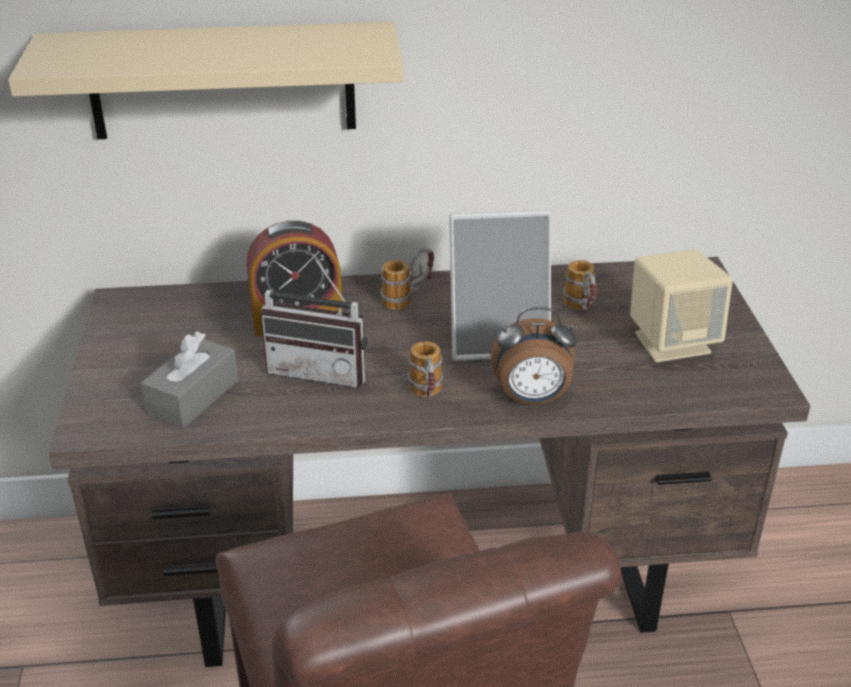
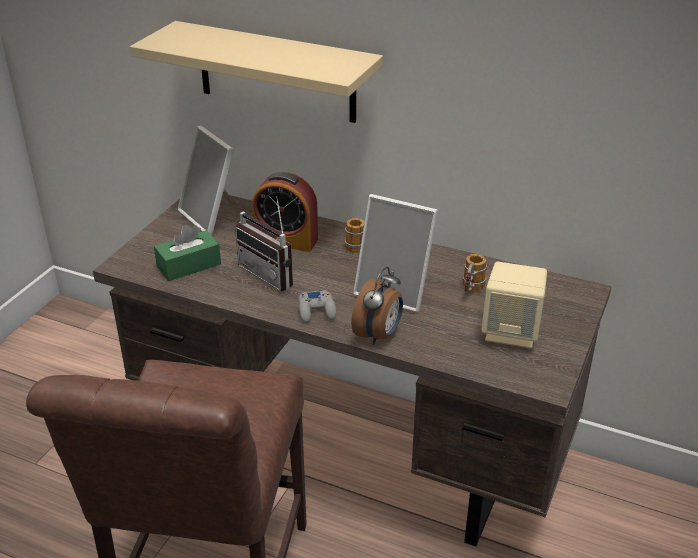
camera: 30 degrees right, 0 degrees up
(164, 322) = (213, 217): none -> picture frame
(193, 397) = (189, 265): grey tissue box -> green tissue box
(427, 397) = (317, 311): mug -> grey game controller
(532, 399) = (378, 335): alarm clock -> alarm clock turned 90 degrees counterclockwise

